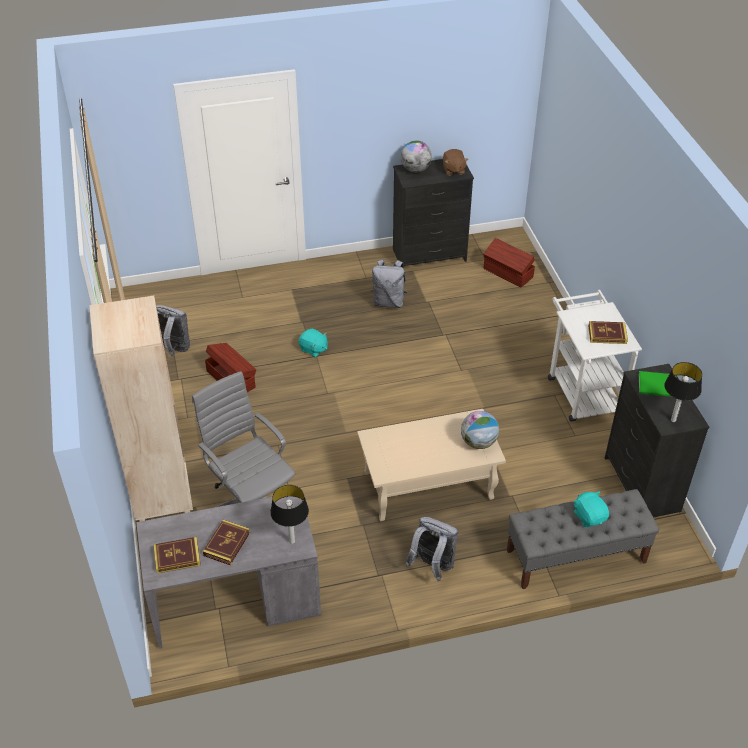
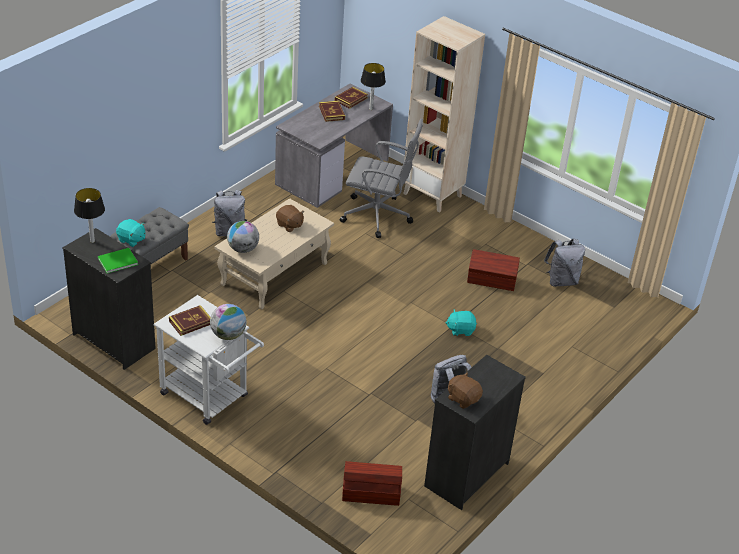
camera: 140 degrees right, 5 degrees down
(291, 541) = (297, 126): table lamp -> table lamp (371, 109)
(406, 449) = (289, 225): none -> brown plush toy
(415, 169) = (499, 381): globe -> globe (228, 335)

